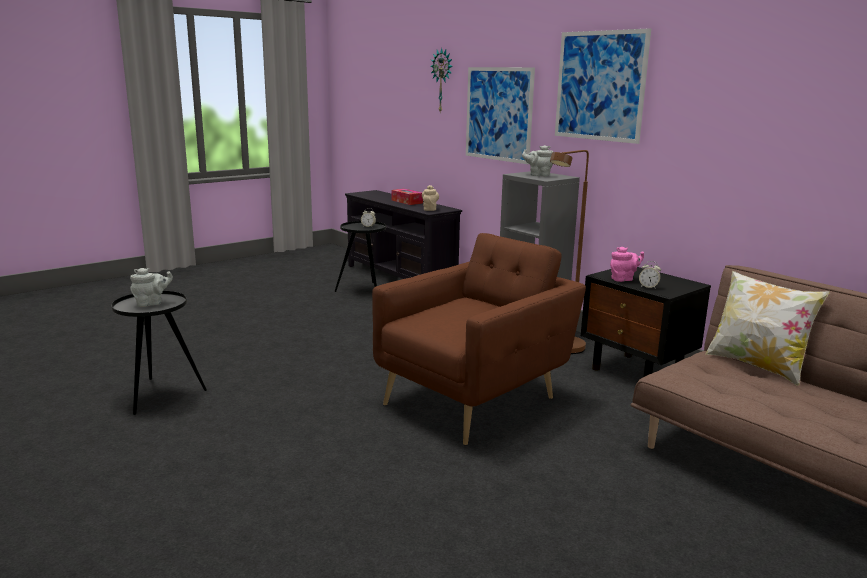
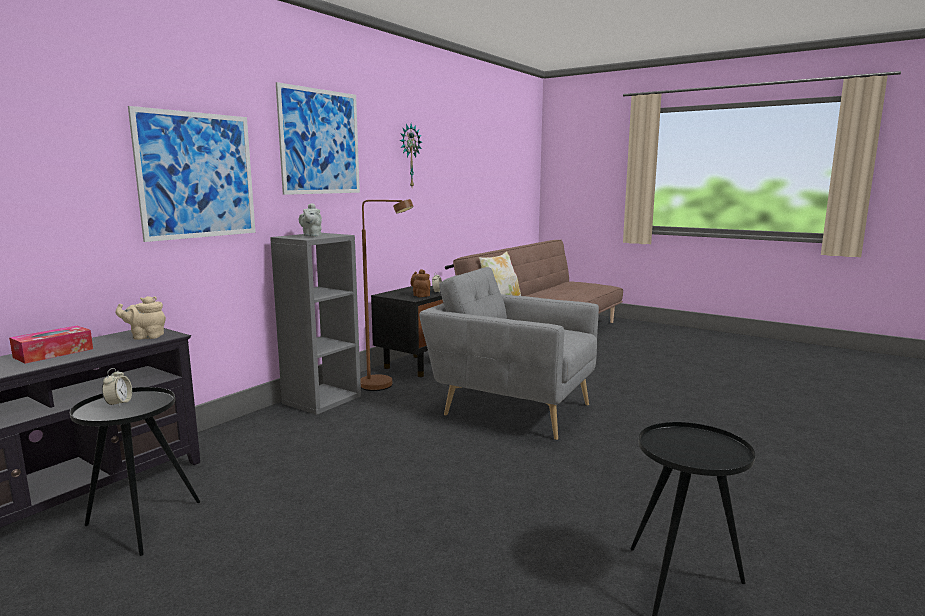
camera: 105 degrees left, 5 degrees down
(151, 303) = (691, 447): grey teapot -> none
(443, 81) = (59, 123): wall clock -> wall clock (409, 156)
(476, 399) = (511, 408): brown armchair -> grey armchair
(623, 279) = (420, 295): pink teapot -> brown teapot

